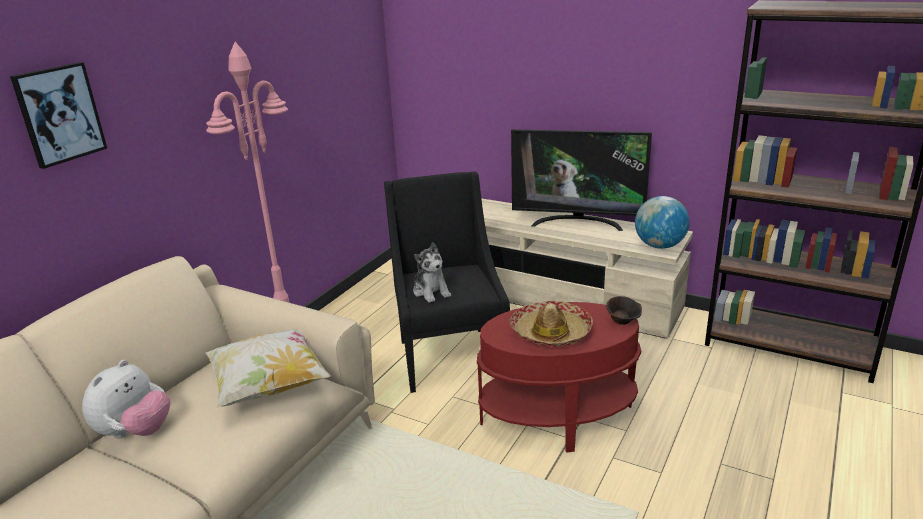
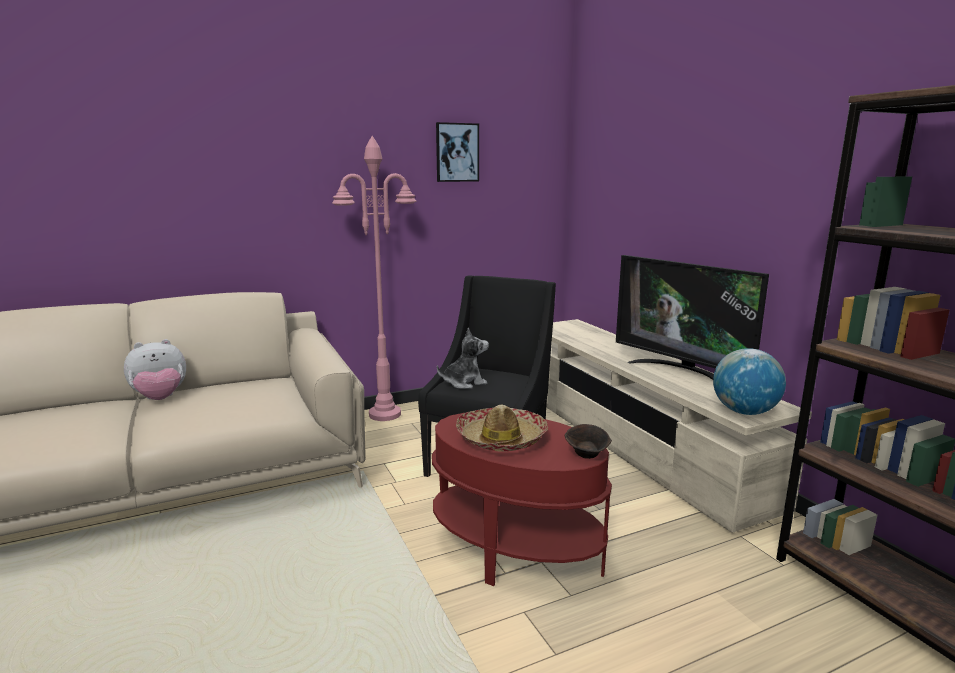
camera: 35 degrees right, 10 degrees down
(59, 114) = (212, 162): picture -> picture (457, 152)
(270, 386) = (262, 402): pillow -> none
(431, 291) = (464, 383): plush toy -> plush toy turned 120 degrees counterclockwise

